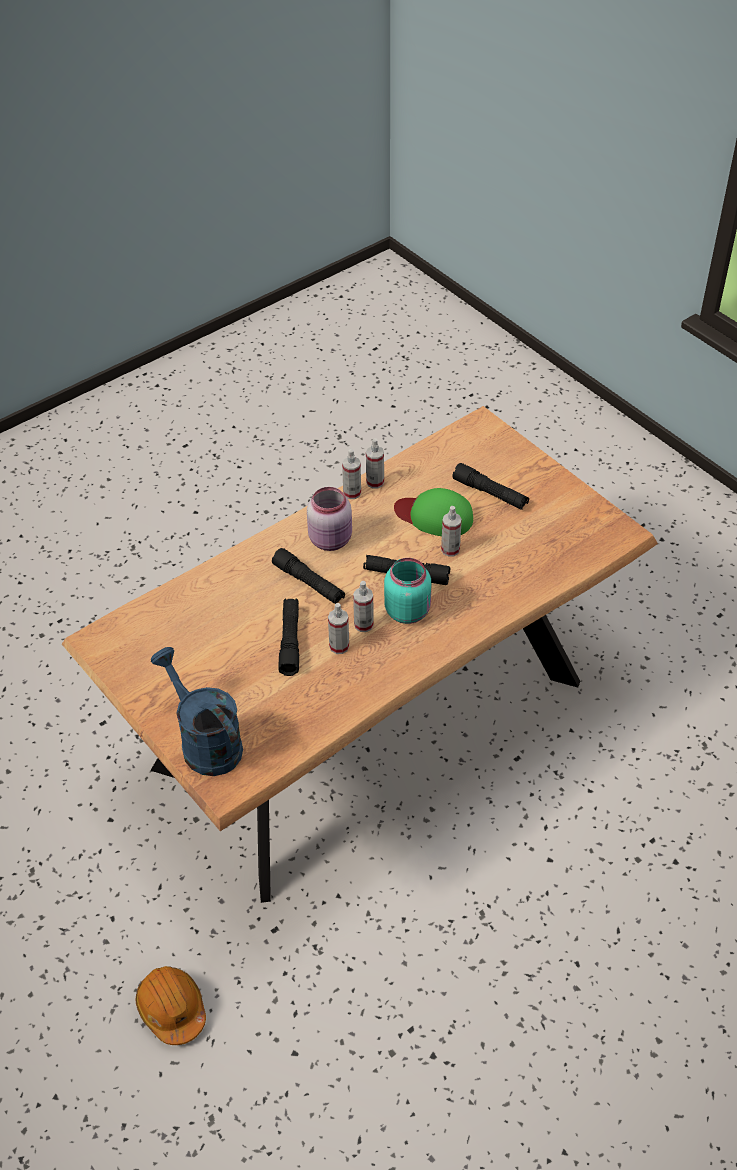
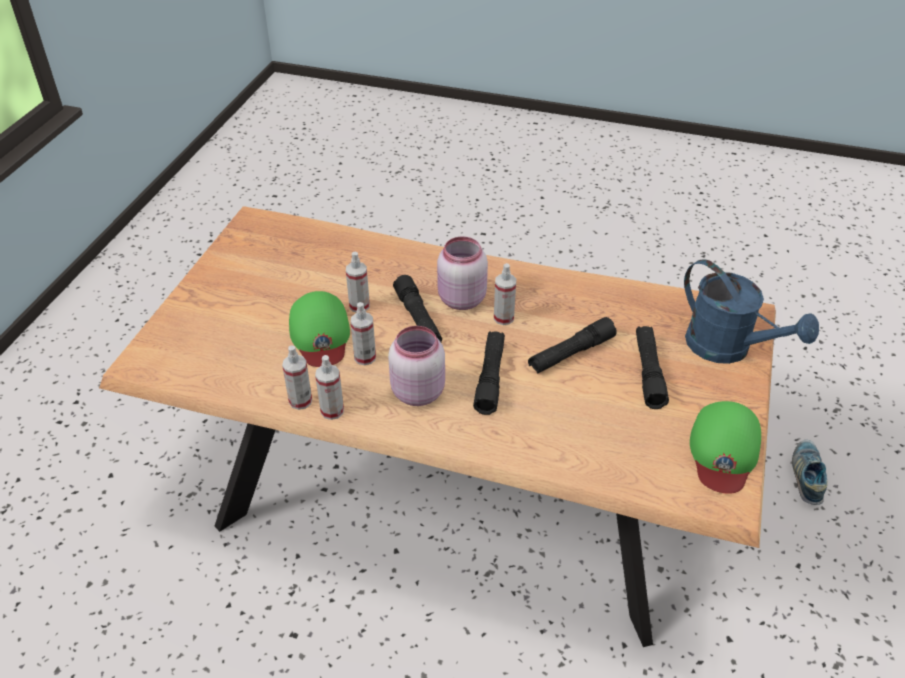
camera: 125 degrees left, 5 degrees down
(129, 665) = (723, 451): none -> green cap
(172, 1009) = (807, 476): orange hard hat -> shoe
(205, 742) = (728, 349): blue watering can -> blue watering can turned 60 degrees counterclockwise
(339, 646) = (543, 321): spray bottle -> spray bottle (365, 357)
(408, 610) = (460, 299): turquoise jar -> pink jar
(490, 493) = (257, 312): black flashlight -> black flashlight (648, 372)

